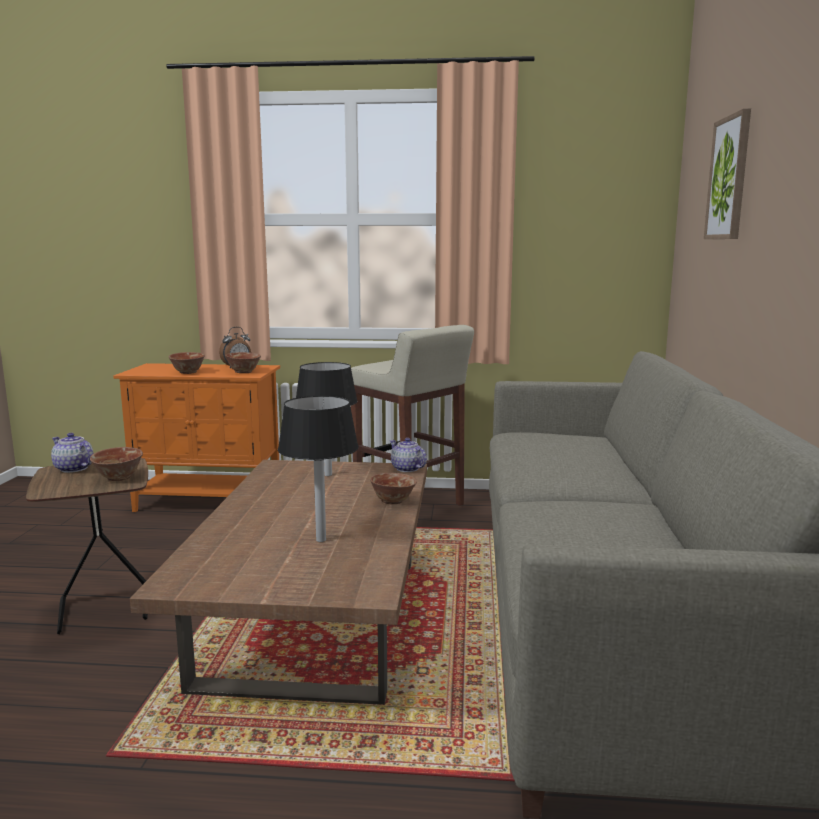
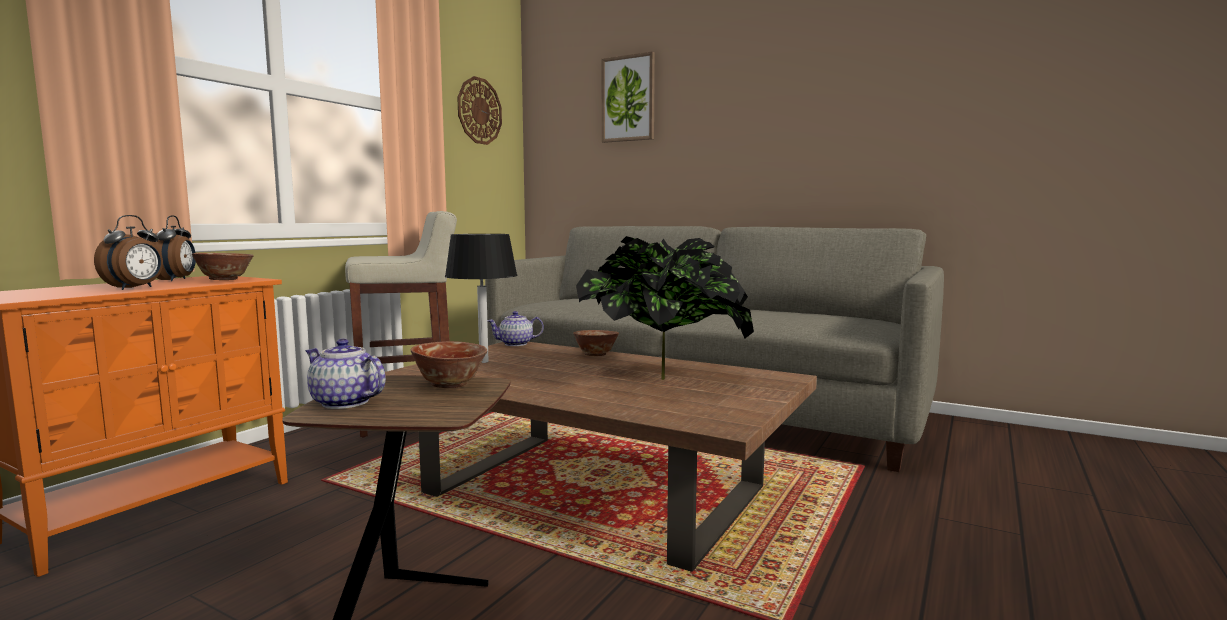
camera: 65 degrees left, 5 degrees down
(74, 469) = (345, 403): teapot -> teapot turned 60 degrees clockwise
(188, 372) = (135, 288): bowl -> alarm clock
(321, 540) = (663, 378): black table lamp -> potted plant
(592, 205) = (479, 111): none -> wall clock

